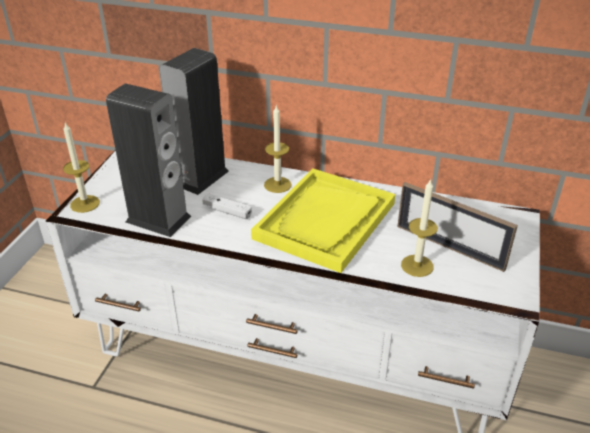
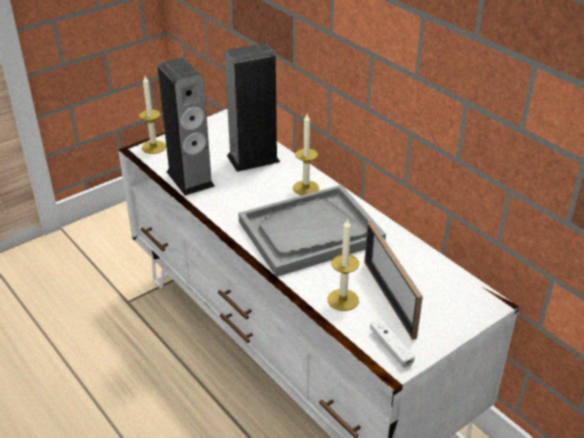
camera: 35 degrees right, 0 degrees up
(227, 211) = (244, 193): white game controller -> white game controller (391, 348)
(325, 221) = (310, 232): yellow tray -> grey tray

